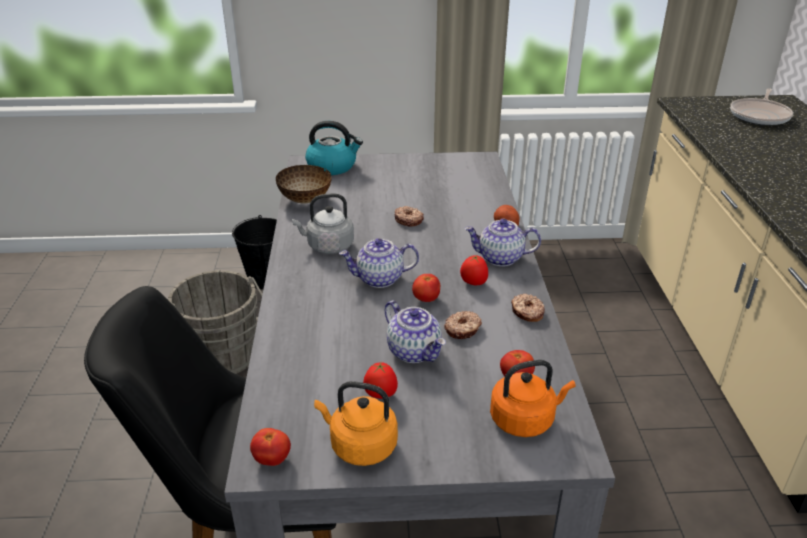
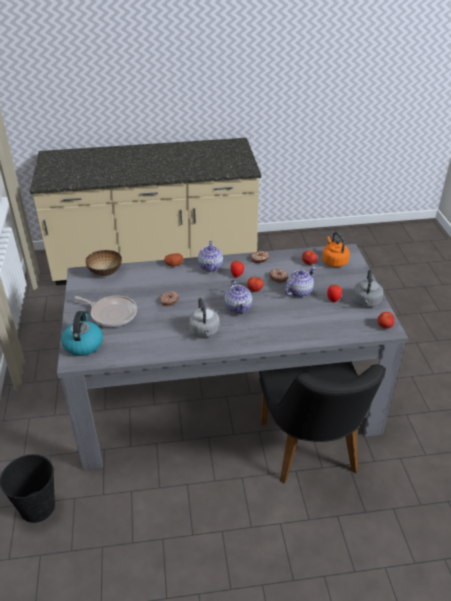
camera: 95 degrees left, 5 degrees up
(224, 358) = (152, 511): grey bucket -> none
(305, 200) = (140, 351): bowl -> bowl (106, 272)
(360, 446) = (366, 302): orange kettle -> grey kettle
(760, 115) = (70, 164): frying pan -> frying pan (112, 314)

